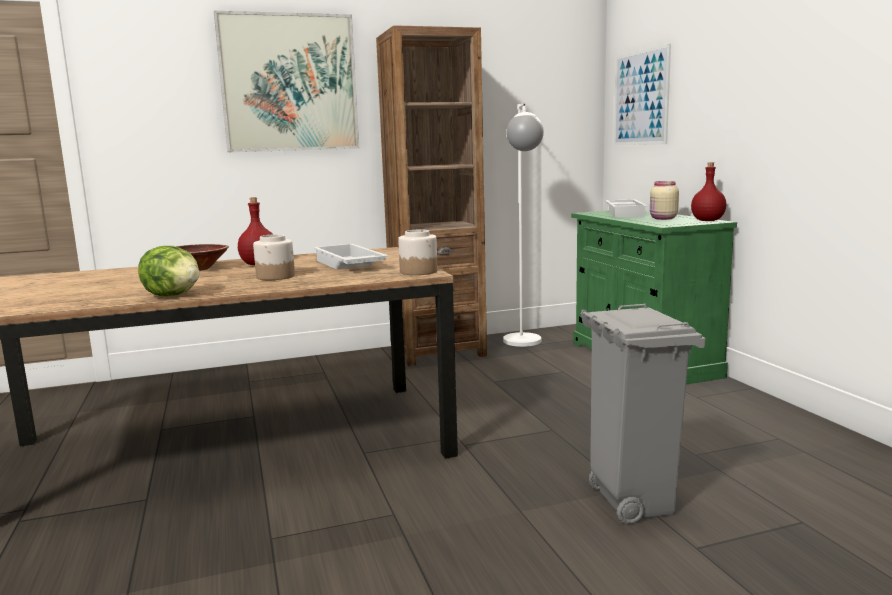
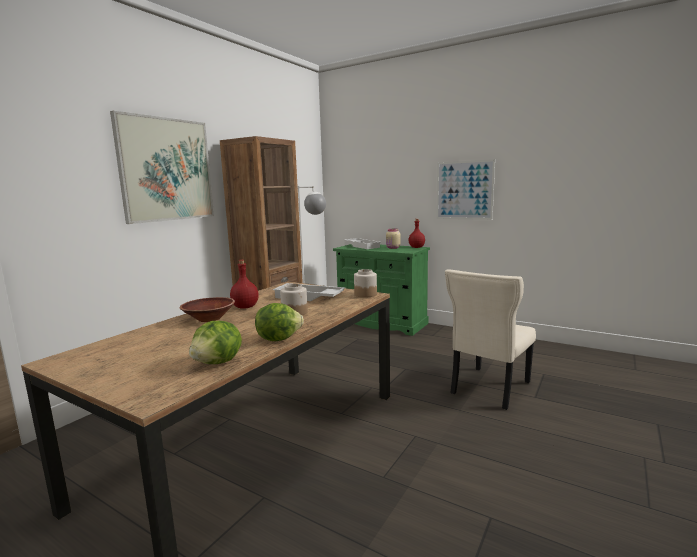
camera: 40 degrees left, 0 degrees up
(68, 302) = (218, 363): none -> lettuce
(631, 502) = (488, 389): grey trash can -> beige chair
(641, 98) = (354, 183): picture -> picture (464, 190)

